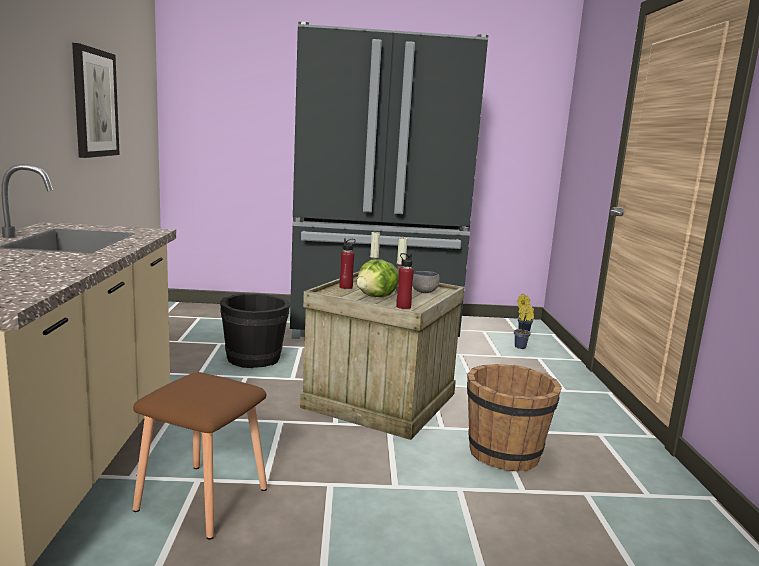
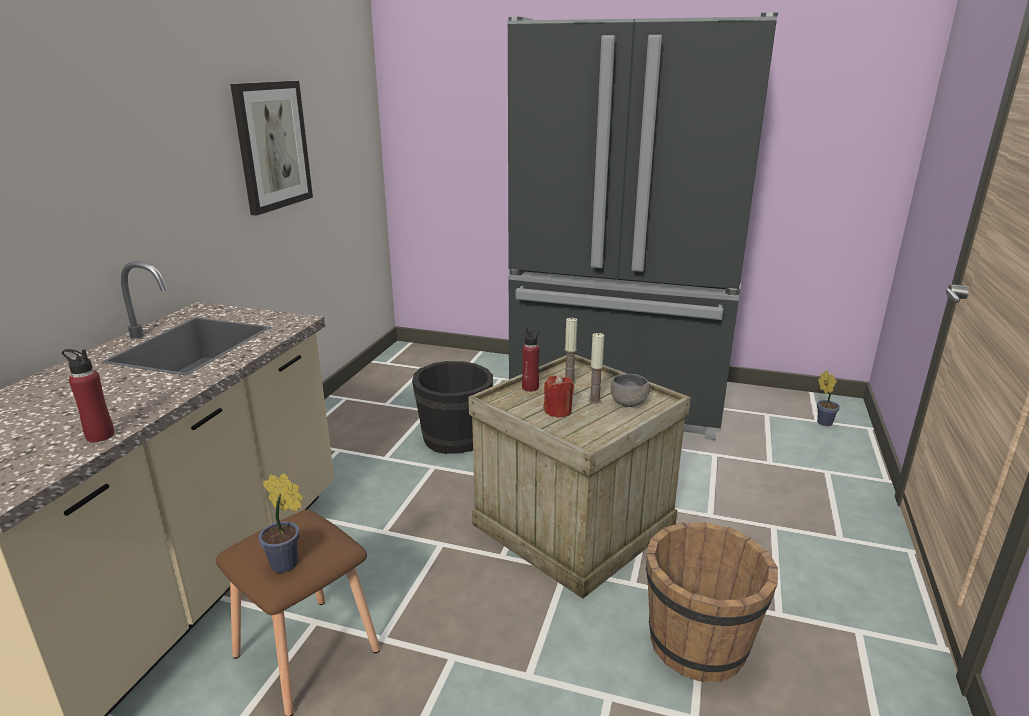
camera: 20 degrees right, 10 degrees up
(377, 297) = (558, 411): lettuce -> red candle
(403, 307) = (580, 435): red bottle -> red bottle (100, 436)
(521, 347) = (810, 449): potted plant -> potted plant (287, 564)

